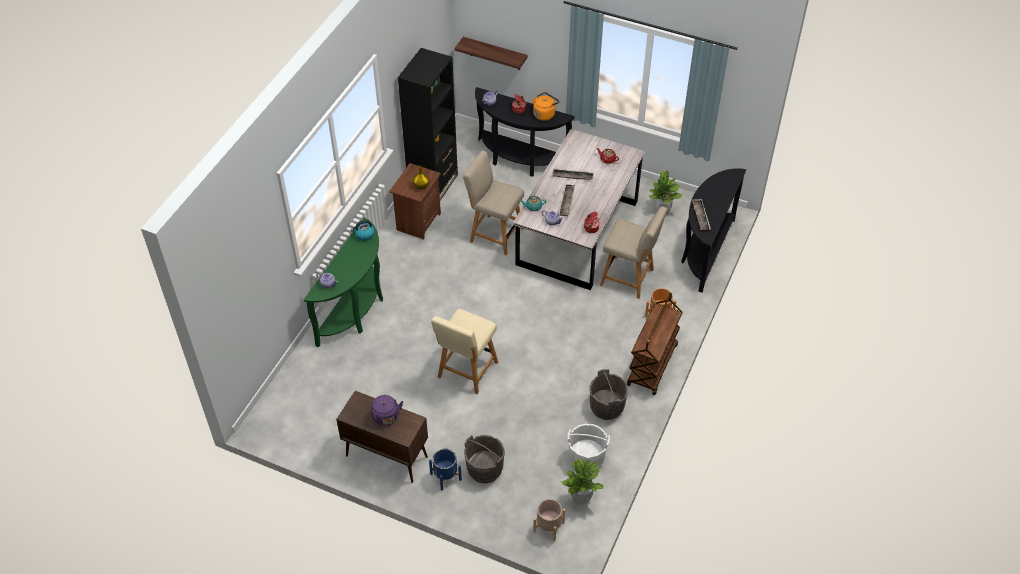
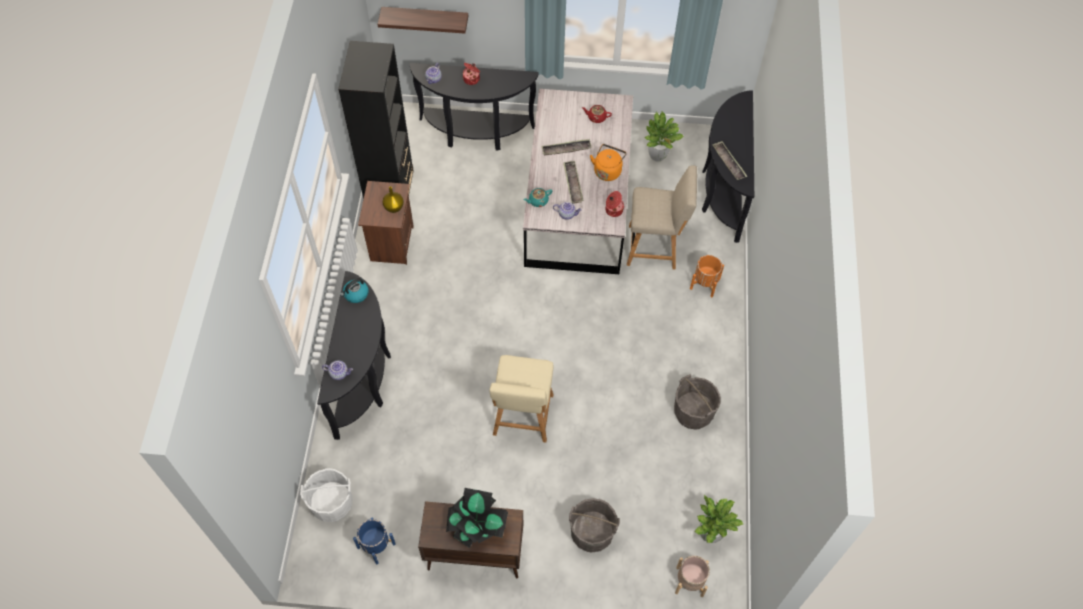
camera: 20 degrees left, 10 degrees up
(356, 311) = (365, 379): green console table -> black console table
(386, 418) = (477, 526): purple kettle -> potted plant
(446, 476) = (552, 557): blue planter -> blue planter (376, 545)
(494, 234) = (485, 234): beige chair -> none
(544, 114) = (503, 78): orange kettle -> orange kettle (608, 170)
(586, 458) = (696, 482): white bucket -> white bucket (332, 504)
(652, 366) = (722, 347): brown cart -> none

